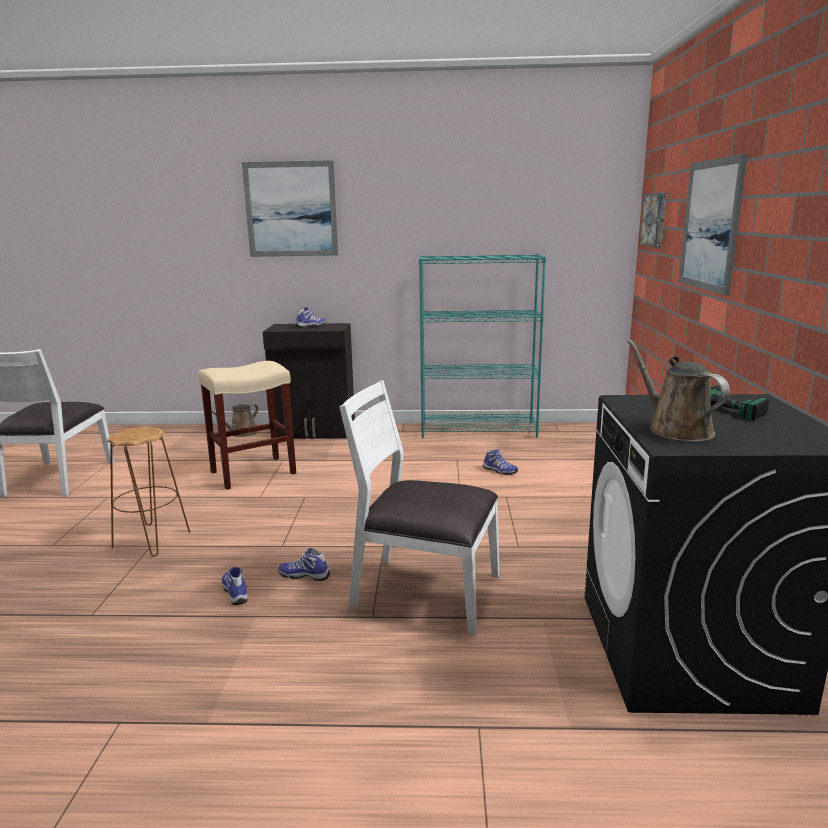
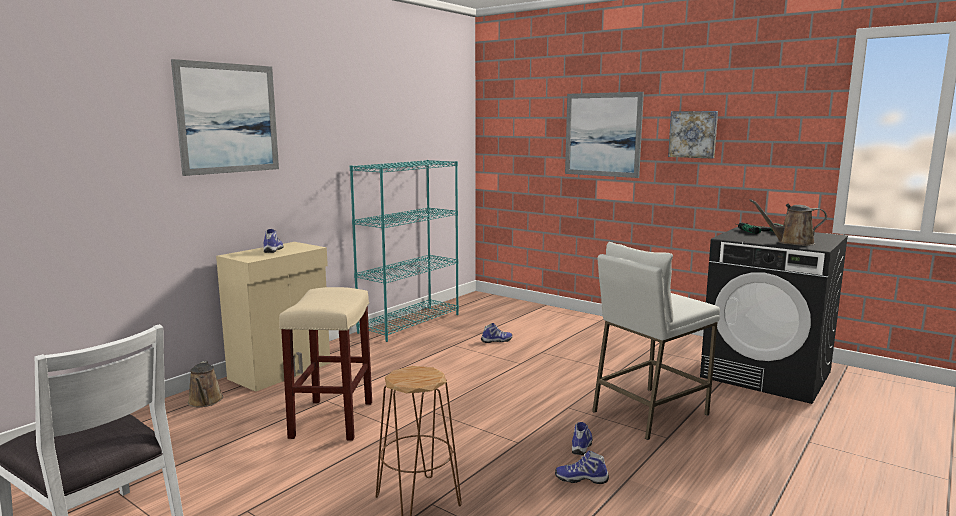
camera: 55 degrees left, 5 degrees down
(305, 575) = (582, 445): shoe -> shoe turned 150 degrees clockwise
(315, 432) = (282, 371): black cabinet -> beige cabinet
(424, 591) = (649, 413): white chair -> white stool
(655, 219) = (510, 131): picture -> picture (693, 134)

